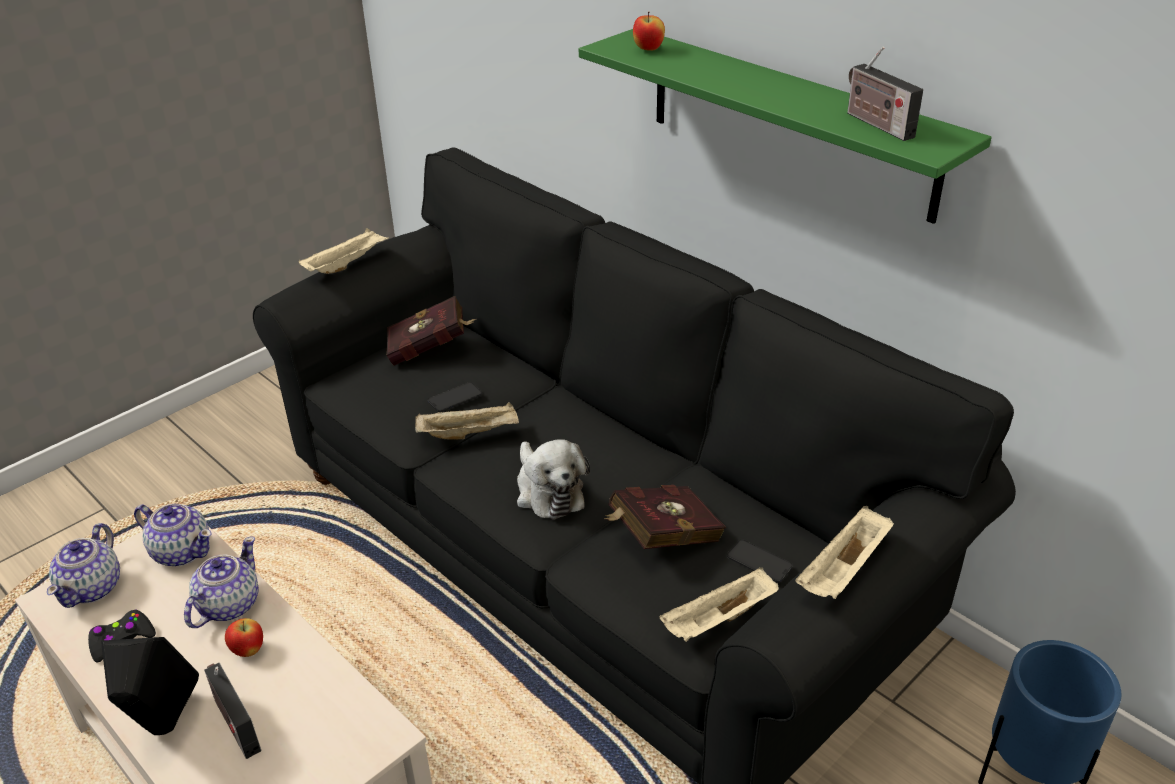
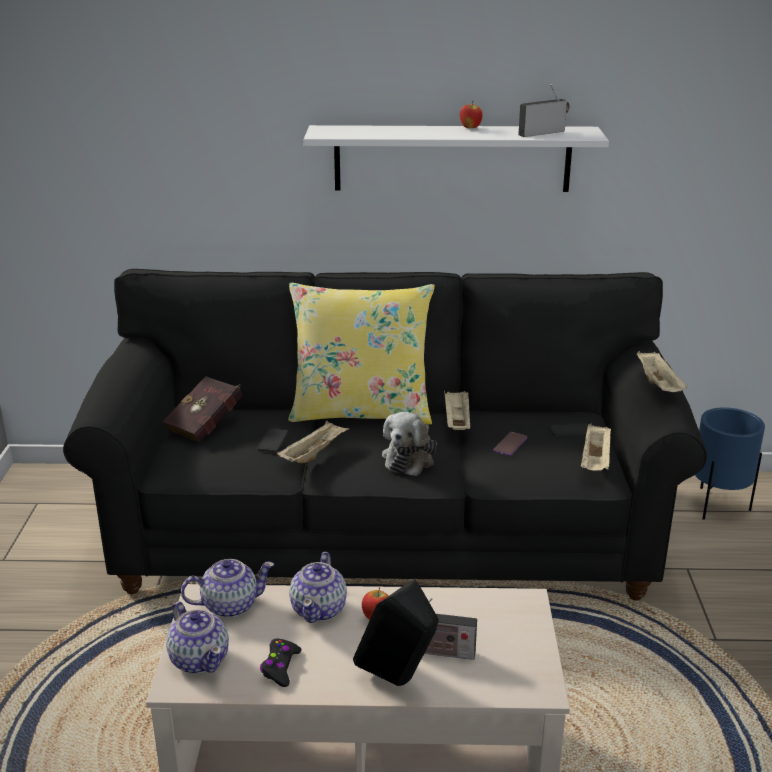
camera: 45 degrees left, 10 degrees down
(228, 605) = (319, 609): teapot -> teapot turned 150 degrees counterclockwise
(346, 264) = (112, 378): beige tray -> beige tray (456, 421)
(548, 491) = (410, 458): plush toy -> plush toy turned 90 degrees clockwise
(590, 407) = (361, 411): none -> yellow pillow
(648, 49) = (348, 131): apple -> apple (470, 128)
(660, 537) = (510, 444): red book -> phone
(788, 122) = (452, 158): green shelf -> white shelf
(876, 124) = (543, 132): radio -> radio turned 135 degrees clockwise

